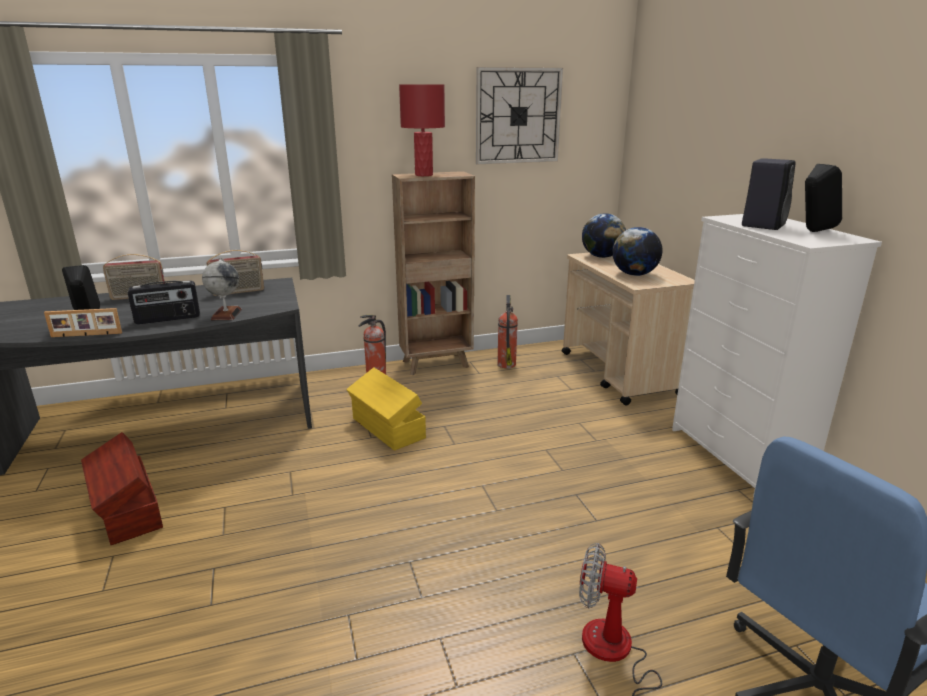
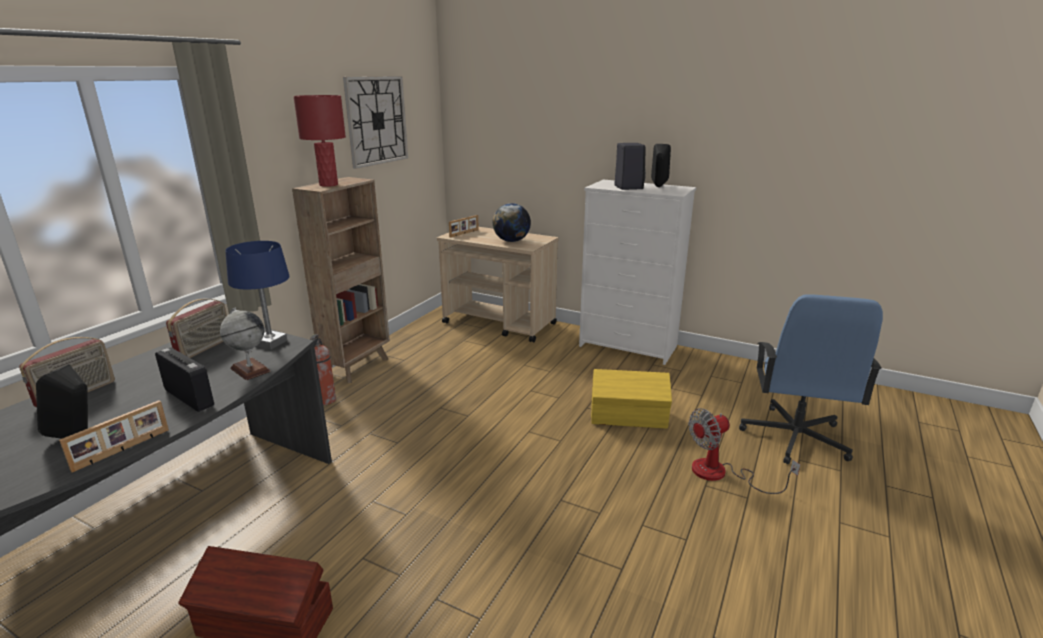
camera: 45 degrees left, 0 degrees up
(168, 319) = (190, 397): radio -> radio turned 75 degrees counterclockwise
(274, 301) = (271, 343): none -> blue table lamp
(387, 429) = (400, 430): yellow storage box -> yellow storage box (629, 417)
(506, 364) = (414, 345): fire extinguisher -> none
(602, 256) = (464, 233): globe -> picture frame

